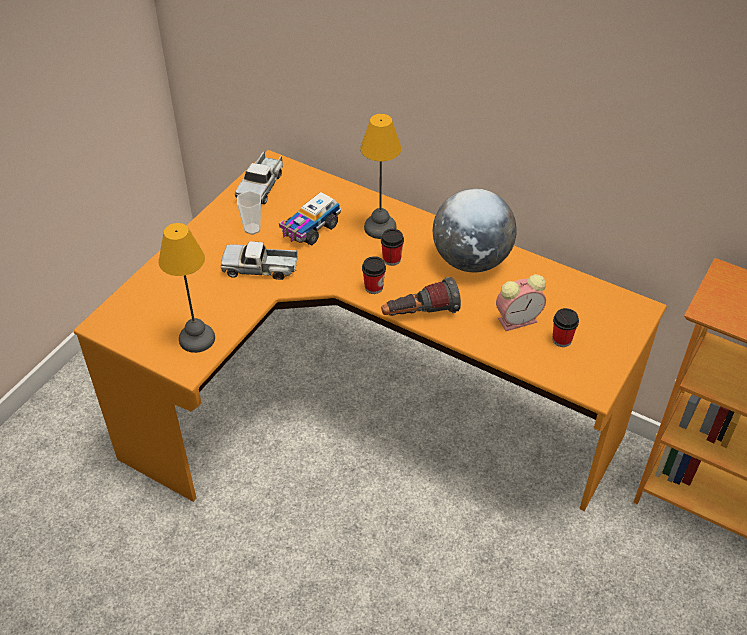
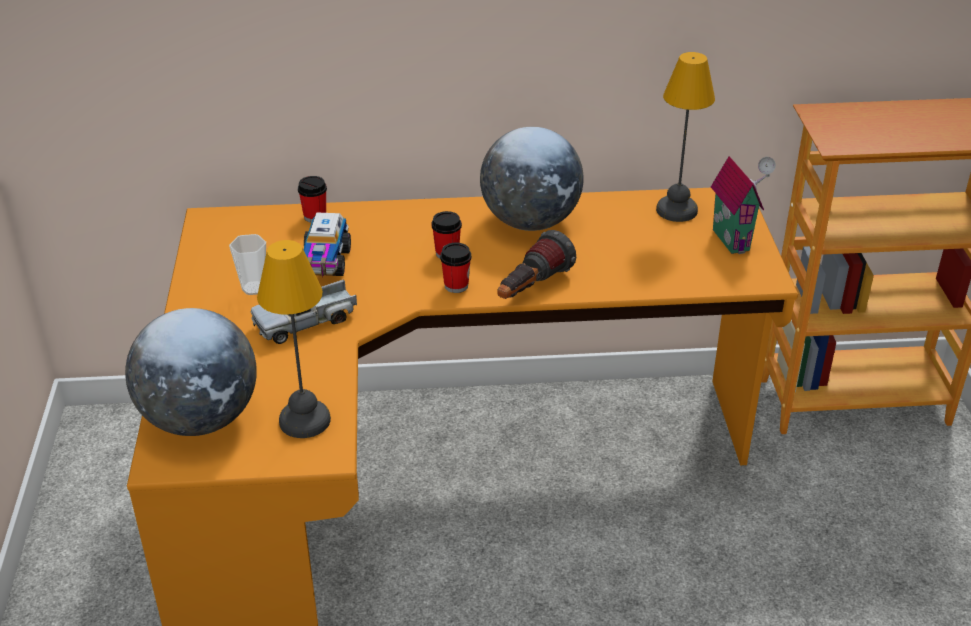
camera: 35 degrees left, 10 degrees down
(144, 307) = (200, 419): none -> globe
(261, 185) = (218, 244): toy truck -> none
(381, 228) = (403, 231): table lamp -> table lamp (678, 210)
(519, 319) = (633, 252): alarm clock -> none
(562, 340) = (691, 252): cup -> cup (315, 216)
(604, 345) = (734, 240): none -> toy house

